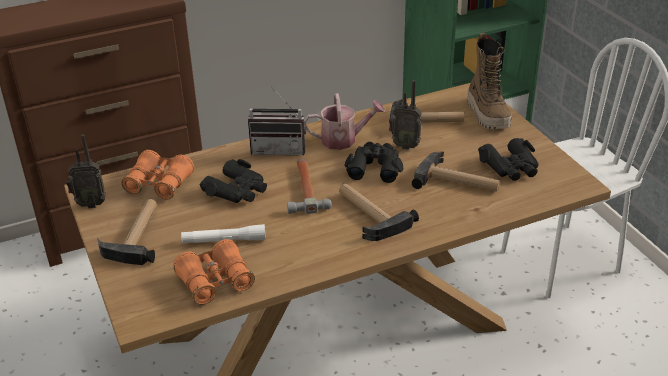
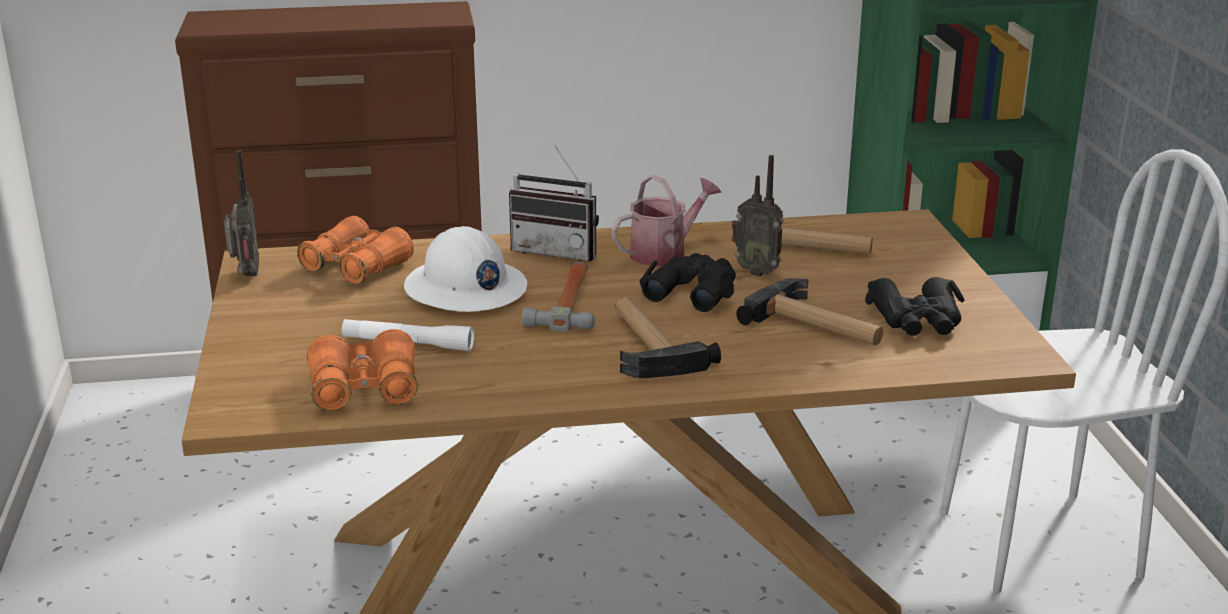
camera: 15 degrees right, 10 degrees down
(90, 204) = (245, 276): radio -> radio turned 105 degrees counterclockwise
(137, 235) = (288, 319): hammer -> none
(237, 190) = (465, 289): black binoculars -> white hard hat
(344, 139) = (664, 252): watering can -> watering can turned 45 degrees counterclockwise
(488, 114) = (917, 251): boot -> none

